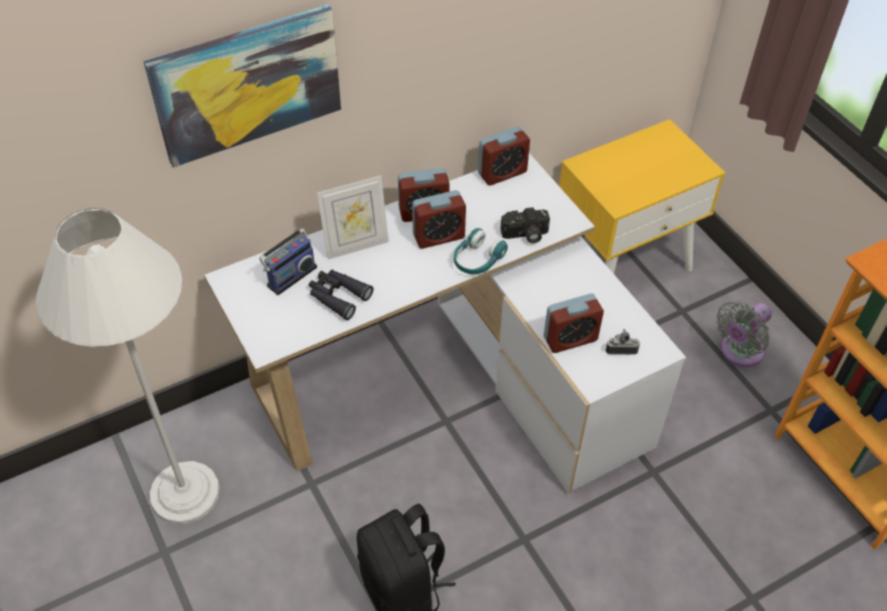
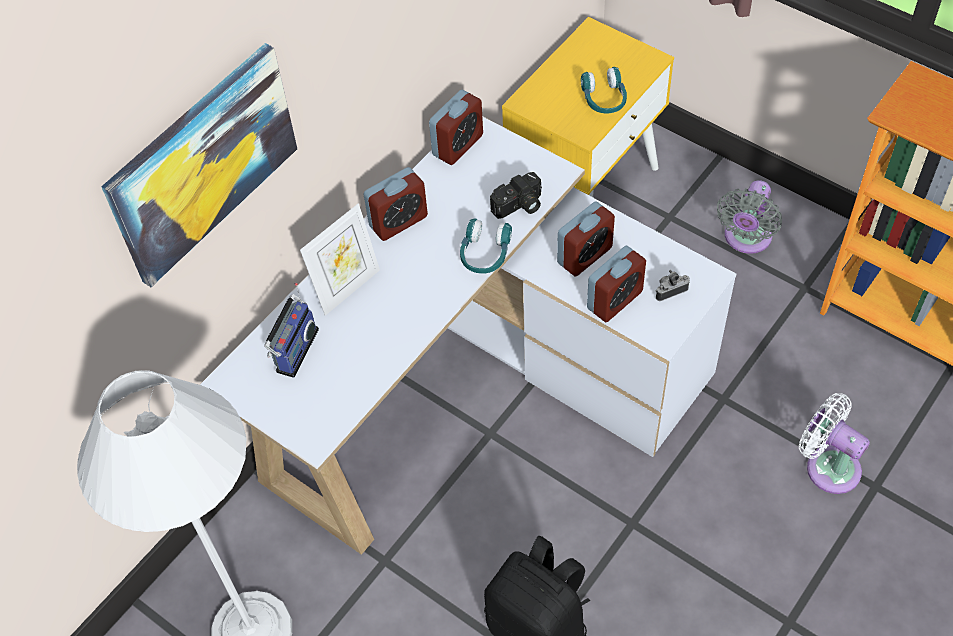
camera: 20 degrees left, 5 degrees up
(338, 296) = (360, 353): black binoculars -> none
(438, 236) = (429, 243): alarm clock -> alarm clock (584, 255)
(648, 184) = (604, 99): none -> turquoise headphones
(718, 564) = (828, 465): none -> white fan

